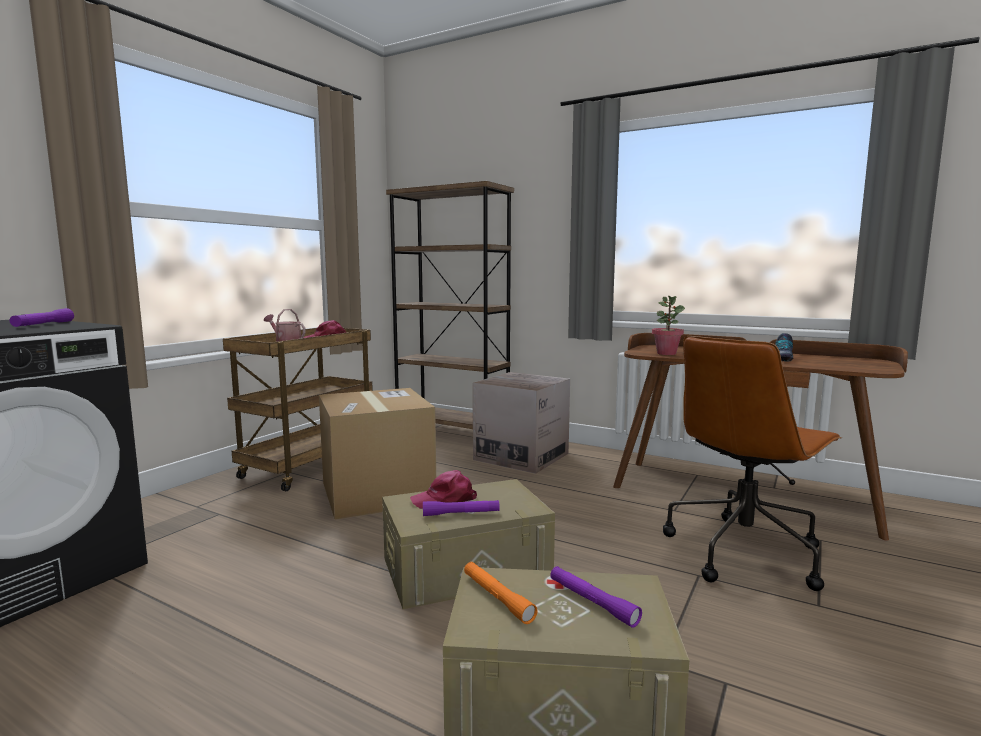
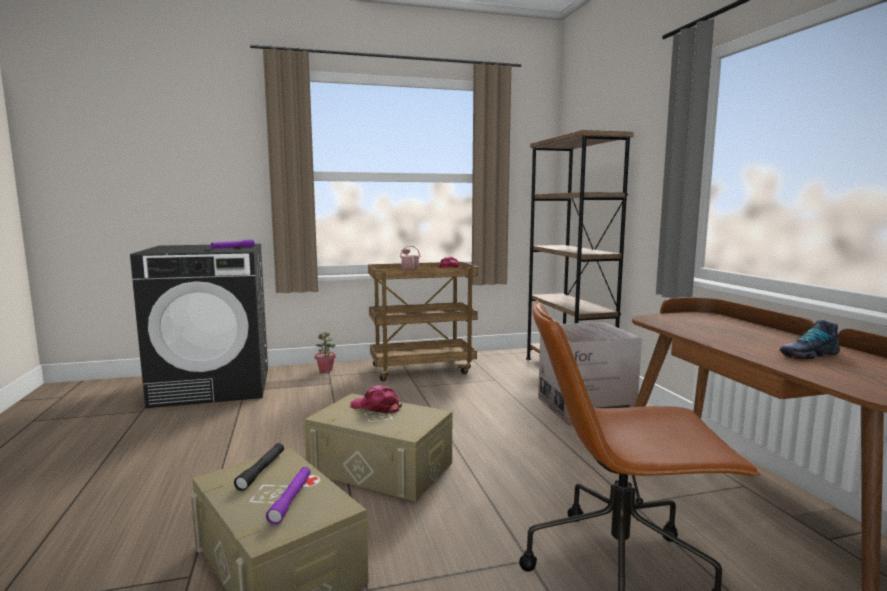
camera: 45 degrees right, 0 degrees up
(377, 493) = (427, 399): cardboard box -> none
(461, 513) = (361, 419): purple flashlight -> none
(497, 598) = (261, 471): orange flashlight -> black flashlight
(666, 353) = (676, 324): potted plant -> potted plant (326, 370)

